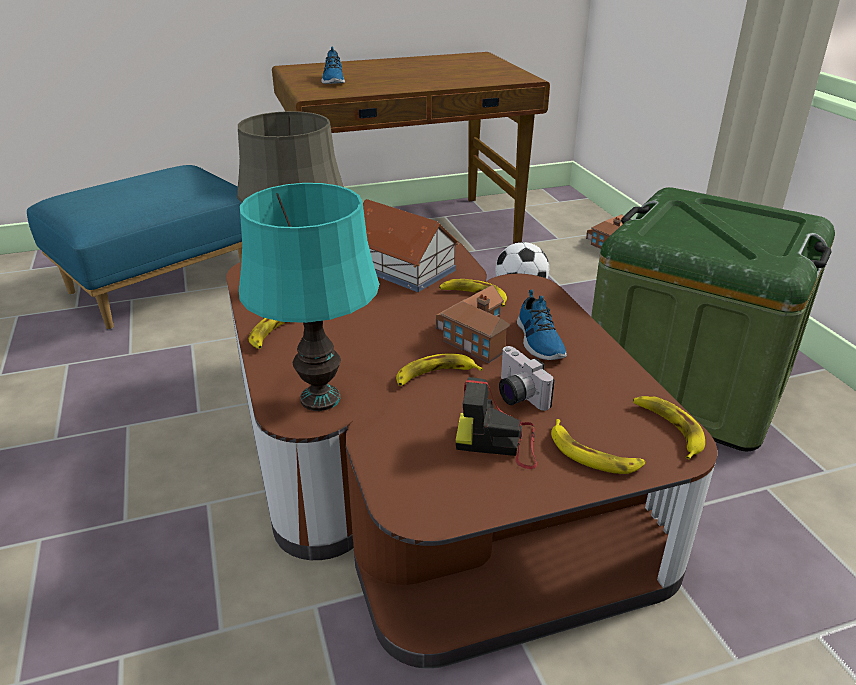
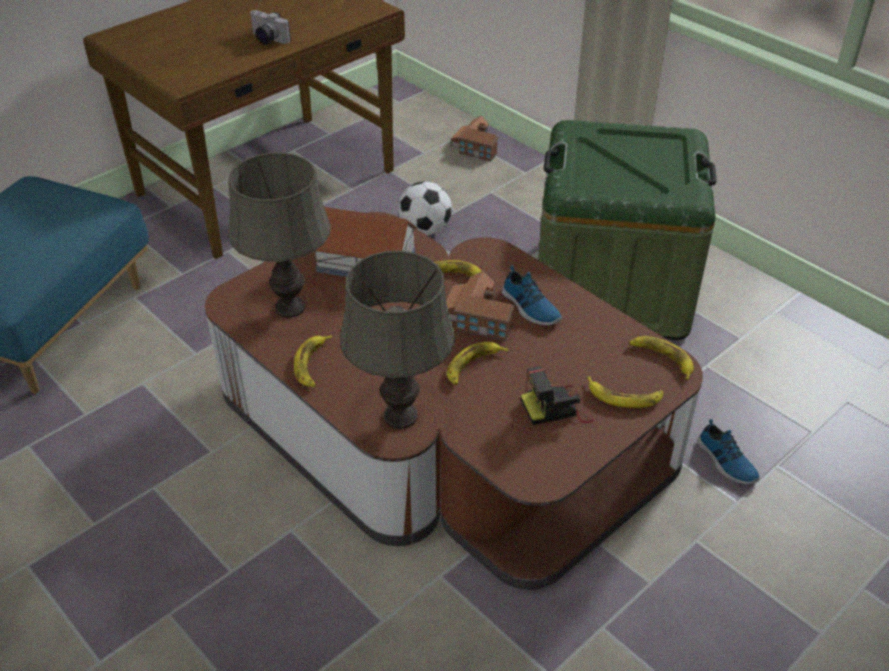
camera: 25 degrees left, 10 degrees up
(320, 399) = (401, 417): turquoise table lamp -> grey table lamp
(333, 80) = (180, 52): shoe -> shoe (725, 461)
(516, 395) = (544, 364): camera -> camera (267, 40)

